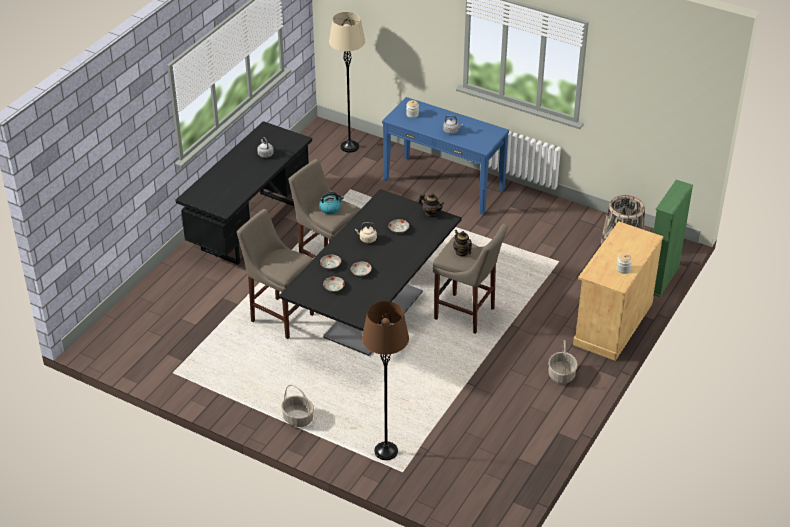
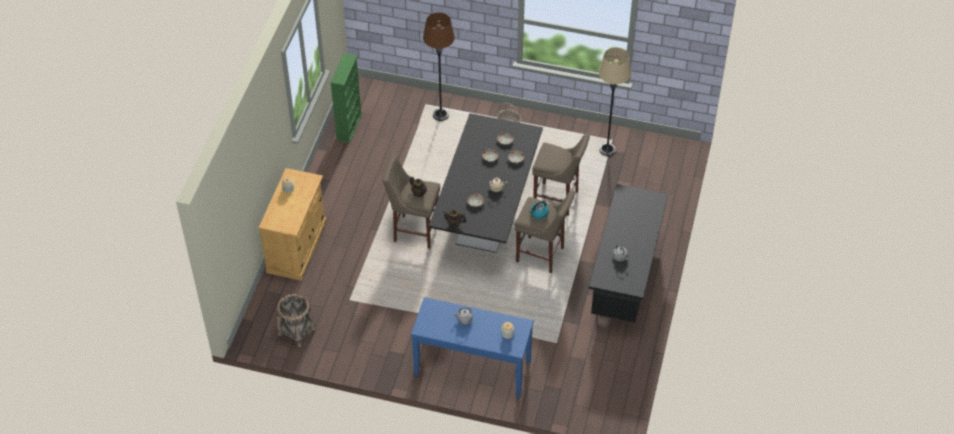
camera: 165 degrees right, 10 degrees up
(349, 147) = (579, 398): beige floor lamp -> beige floor lamp (607, 150)
(561, 375) = (331, 194): basket -> none
(661, 279) = (260, 299): green bookcase -> green bookcase (349, 127)

